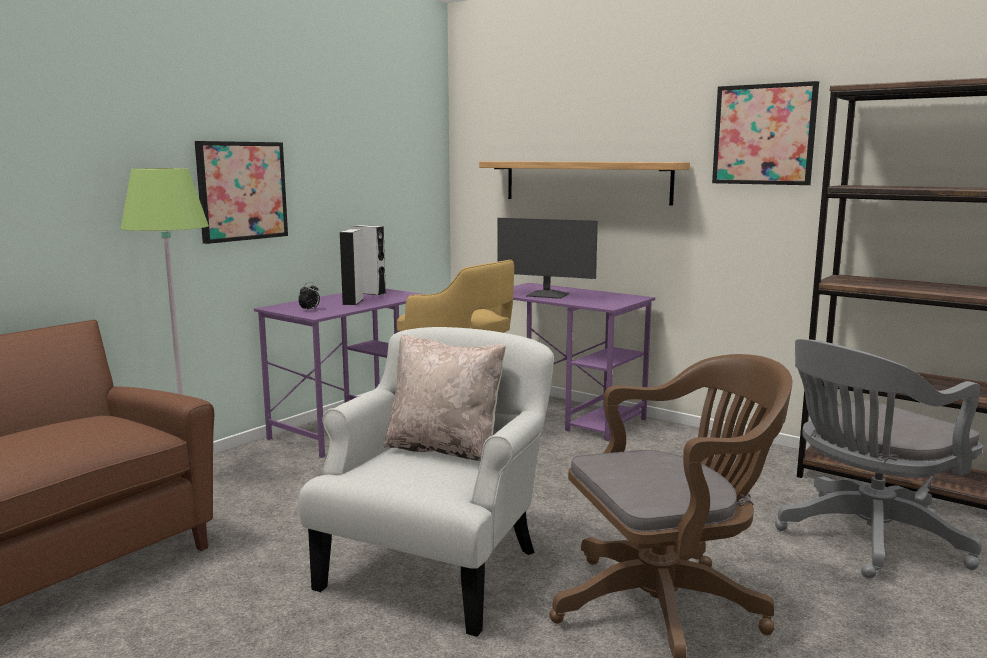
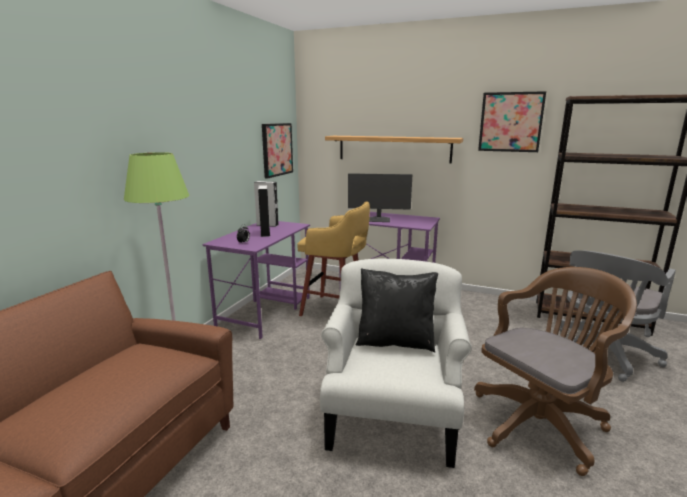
camera: 15 degrees left, 5 degrees up
(242, 191) = (191, 163): picture -> picture (276, 149)
(445, 449) = (395, 342): beige pillow -> black pillow

